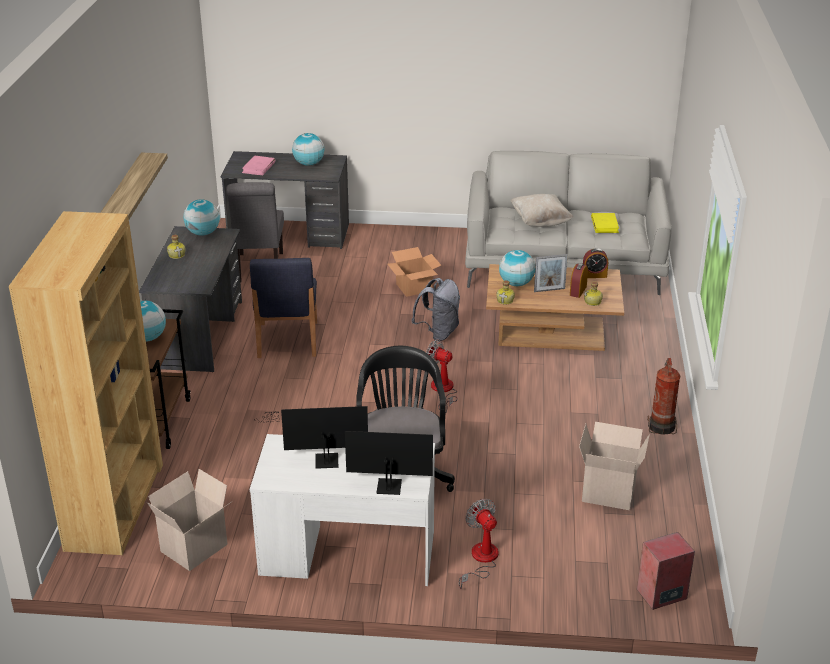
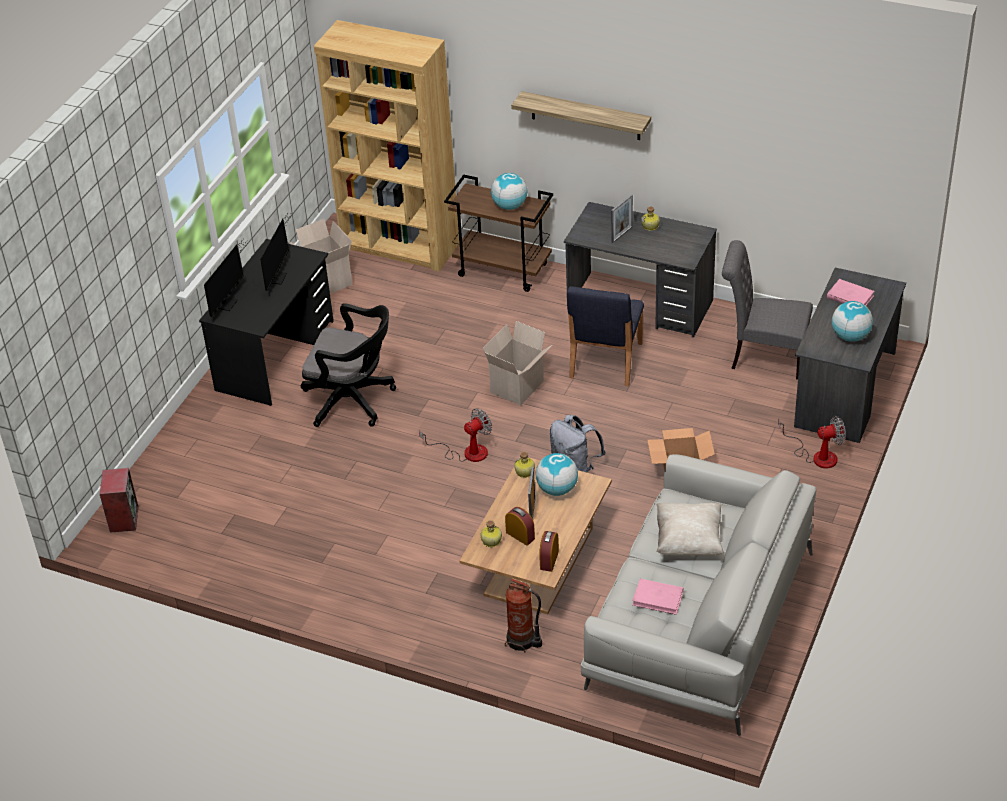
camera: 110 degrees right, 10 degrees up
(193, 266) = (622, 234): none -> picture frame
(203, 233) = (692, 245): globe -> none
(287, 340) = (605, 361): blue chair -> blue chair turned 90 degrees counterclockwise
(347, 553) = (275, 356): white desk -> black desk
(481, 560) = (225, 426): fan -> fan (817, 456)
(604, 225) = (658, 598): yellow book -> pink book
(610, 492) = (258, 526): cardboard box -> cardboard box (518, 388)
(662, 426) = (330, 596): fire extinguisher -> fire extinguisher (522, 641)

